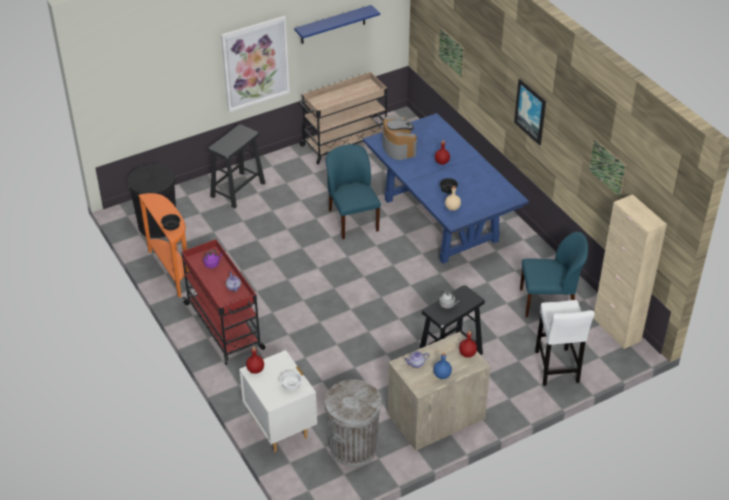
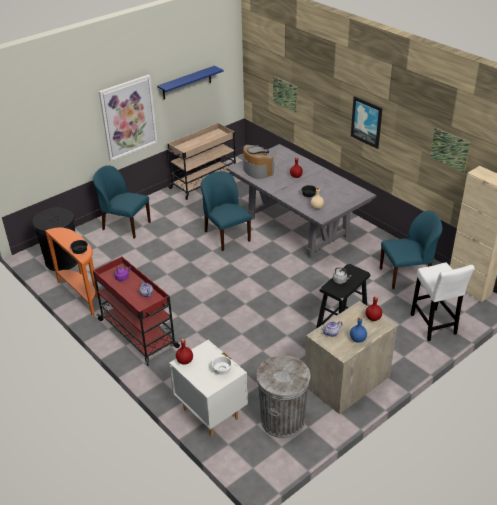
camera: 10 degrees left, 5 degrees down
(238, 189) = (125, 226): black stool -> blue chair
(440, 219) = (297, 226): blue dining table -> grey dining table

